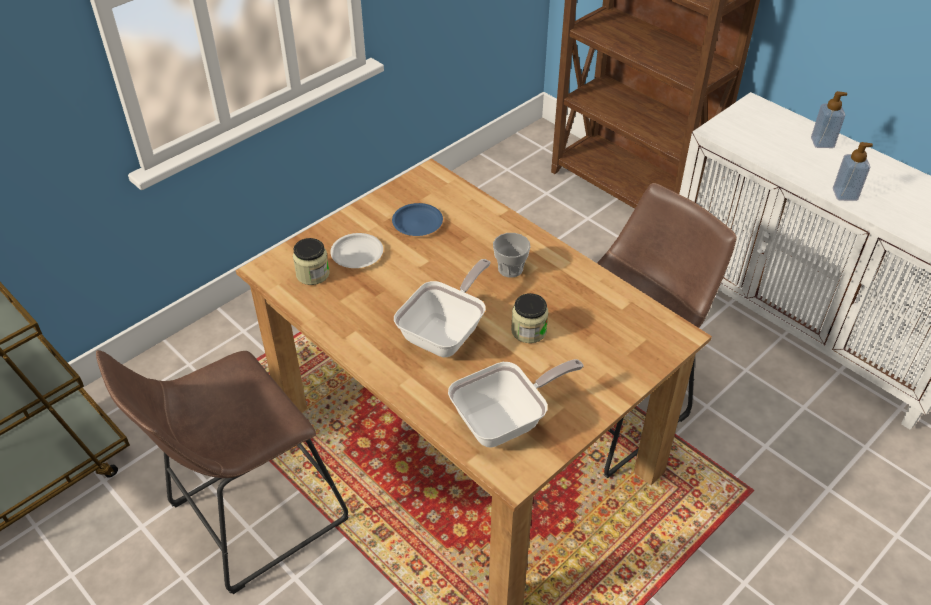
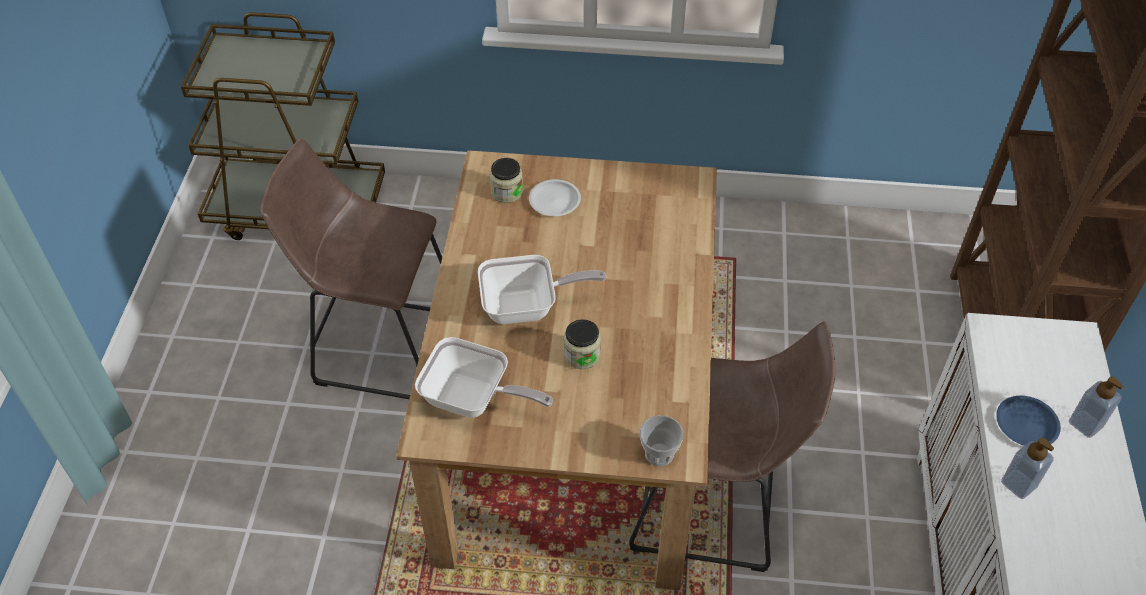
camera: 50 degrees right, 5 degrees up
(417, 223) = (628, 211): blue plate -> blue plate (1025, 424)
(510, 269) = (640, 300): cup -> cup (659, 454)

